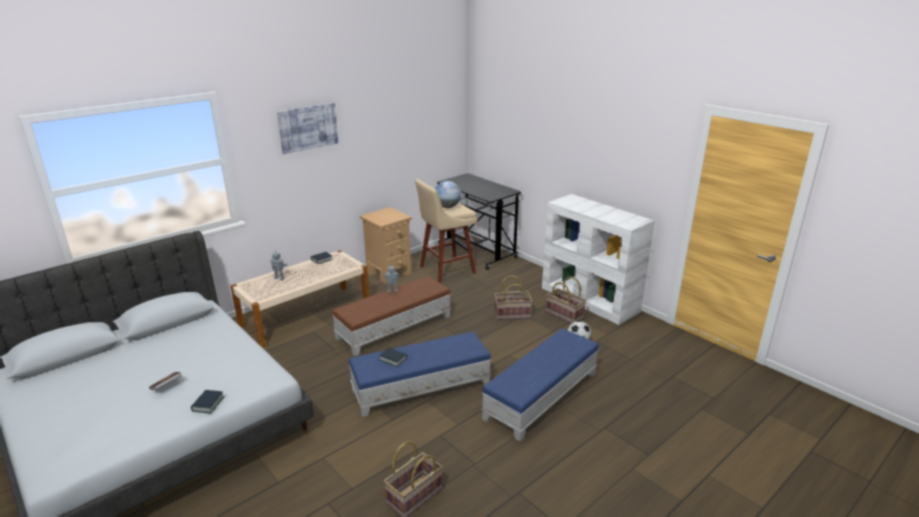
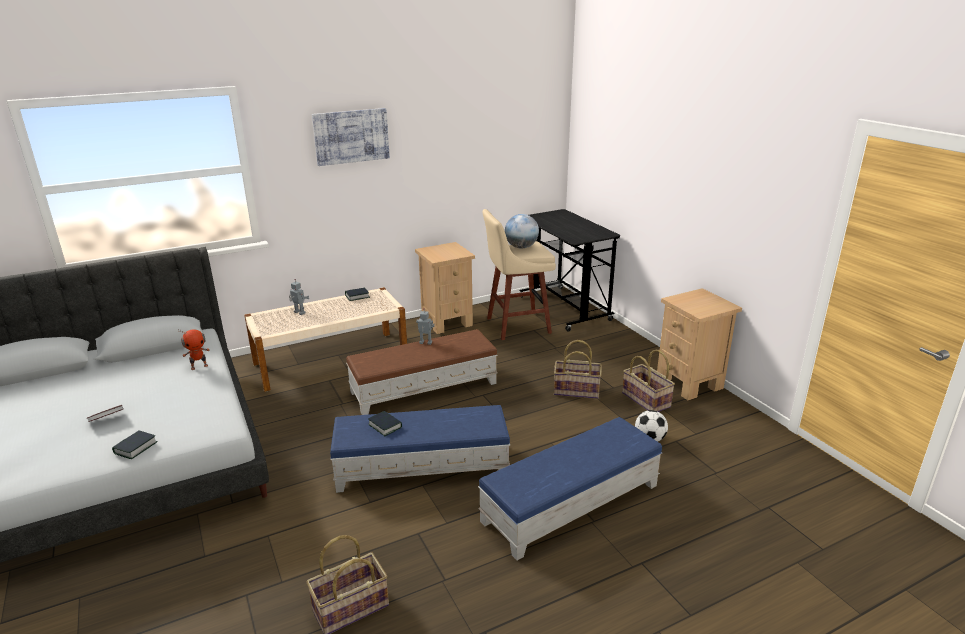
camera: 15 degrees right, 0 degrees up
(221, 333) = (199, 366): none -> toy robot
(590, 299) = (689, 384): white bookcase -> beige nightstand

